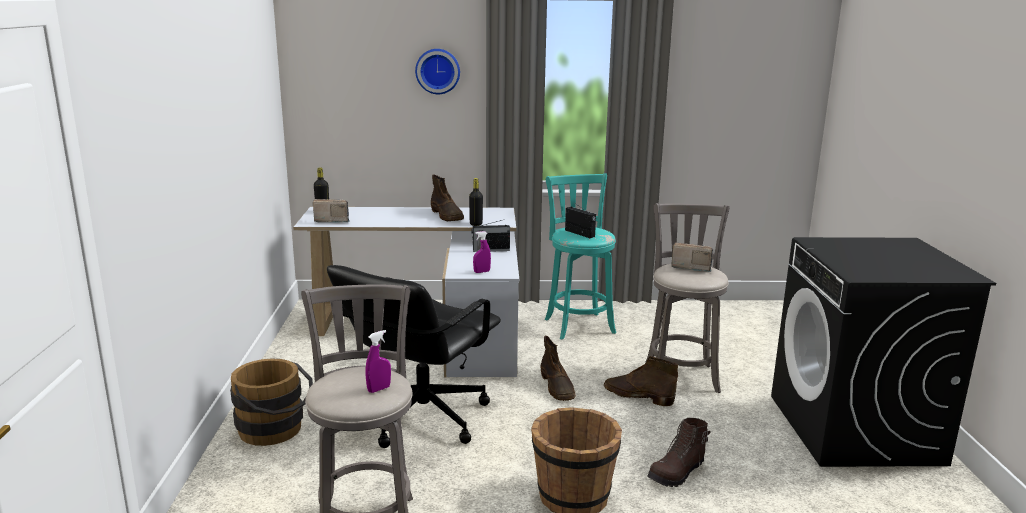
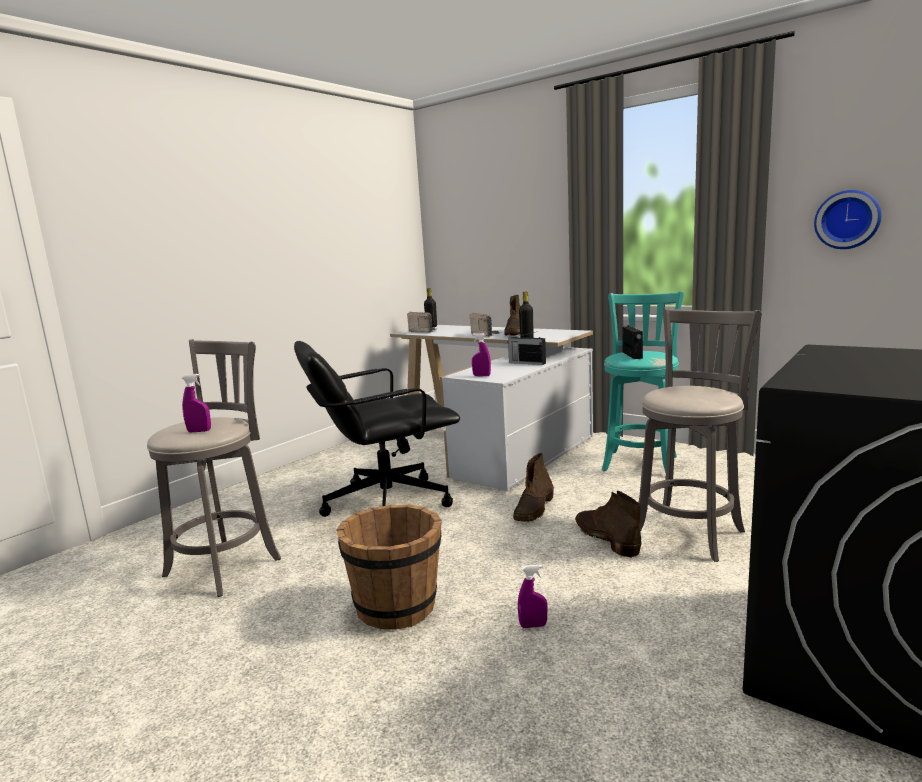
camera: 40 degrees right, 5 degrees down
(275, 431) = (282, 486): brown bucket -> none
(438, 71) = (533, 197): wall clock -> wall clock (847, 219)
(677, 473) = (533, 625): brown boot -> purple spray bottle
(690, 267) = (697, 389): radio -> radio (485, 335)

